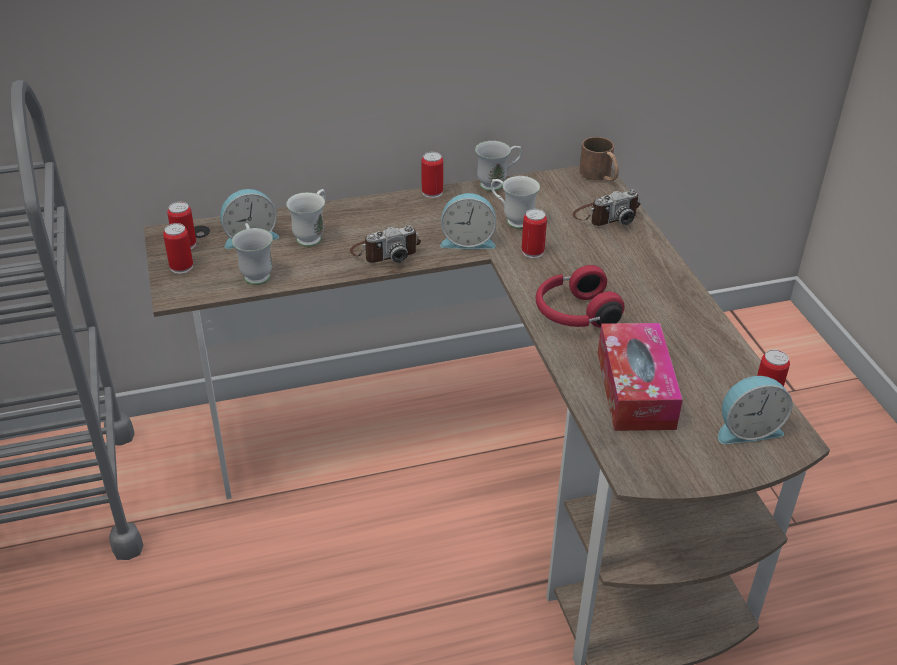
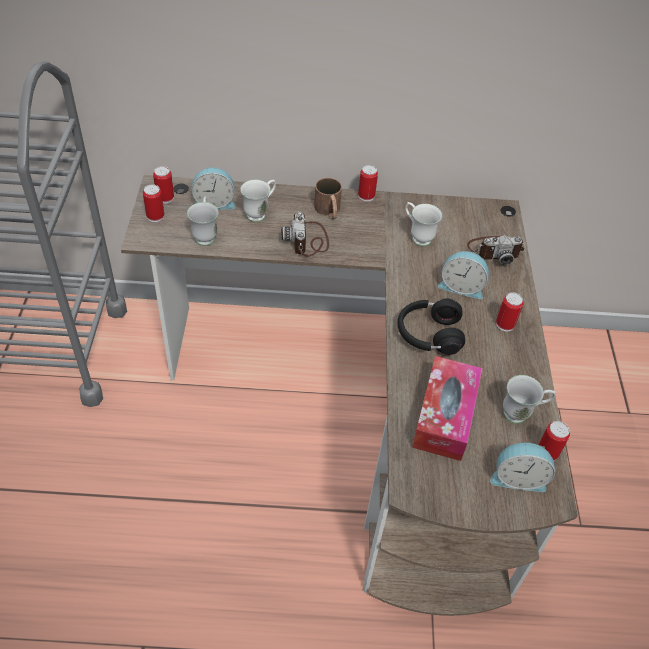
camera: 15 degrees right, 10 degrees up
(385, 251) = (308, 240): camera -> camera turned 90 degrees clockwise
(467, 241) = (374, 246): alarm clock -> alarm clock (461, 286)
(497, 184) = (420, 200): white mug -> white mug (521, 414)
(532, 252) = (420, 269): can -> can (505, 324)
(574, 314) = (428, 335): red headphones -> black headphones
(600, 175) = (506, 212): brown mug -> brown mug (329, 211)

